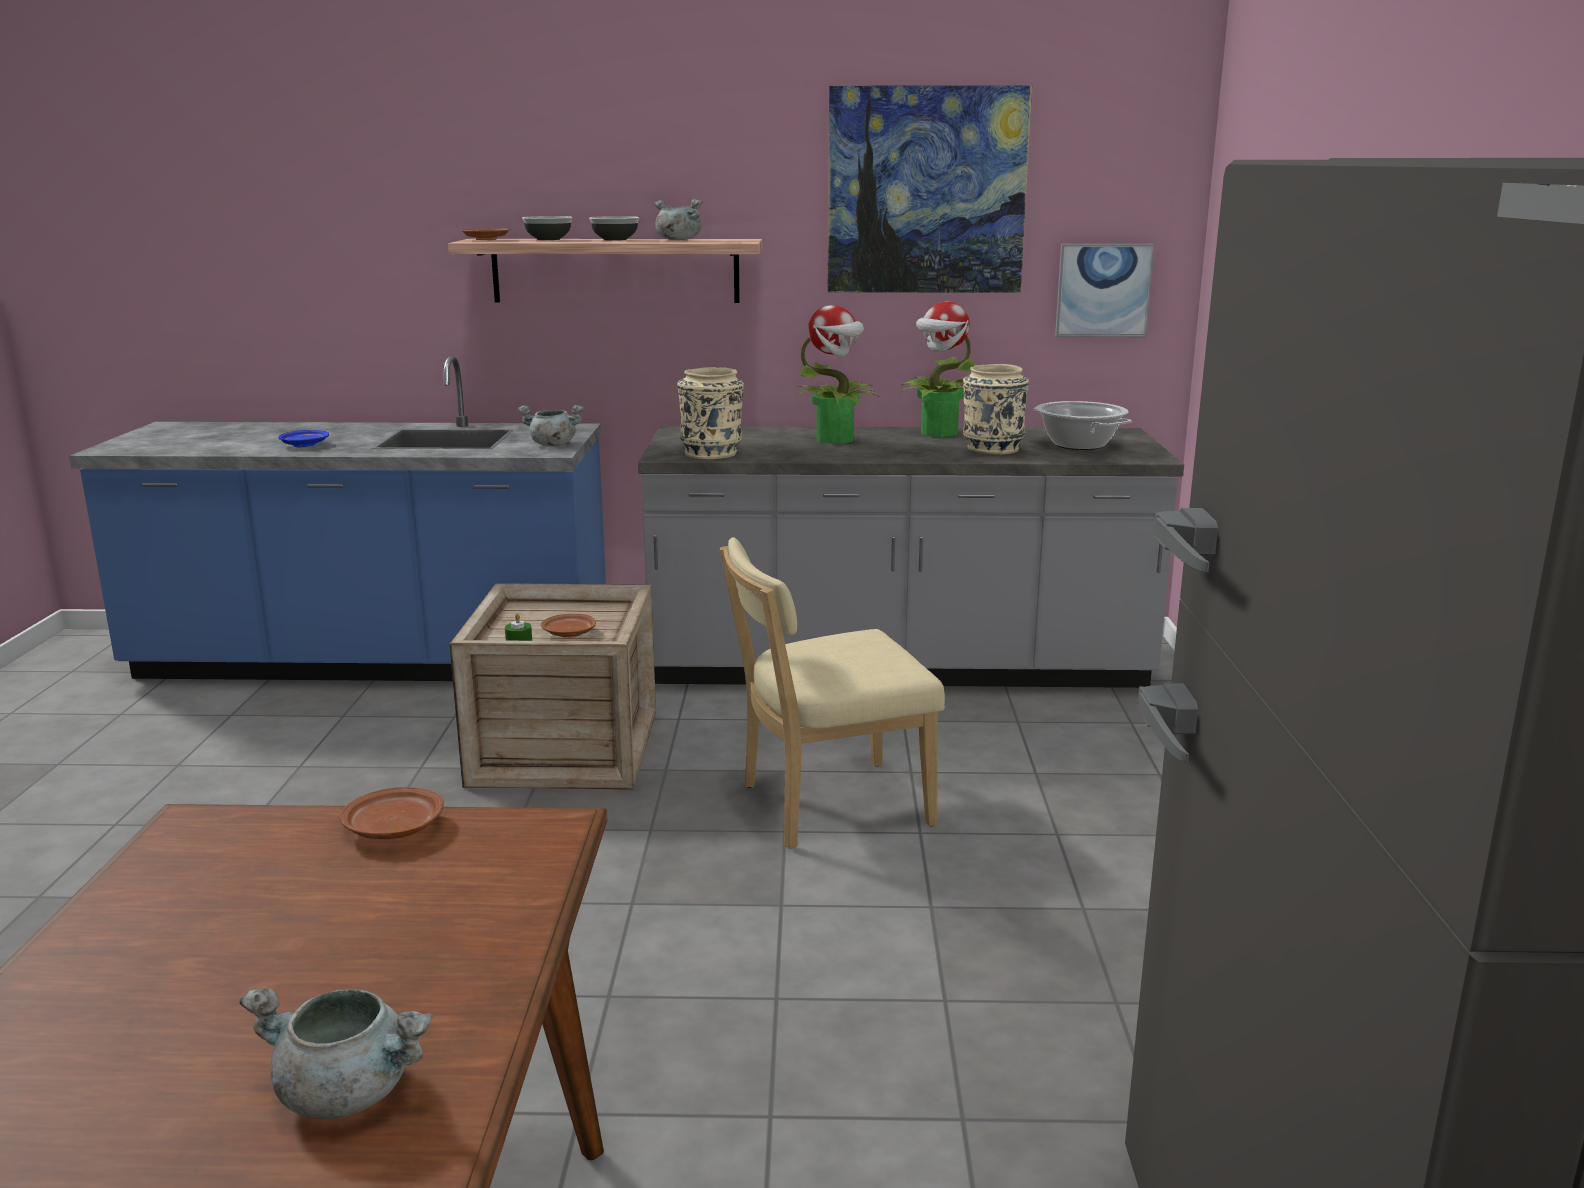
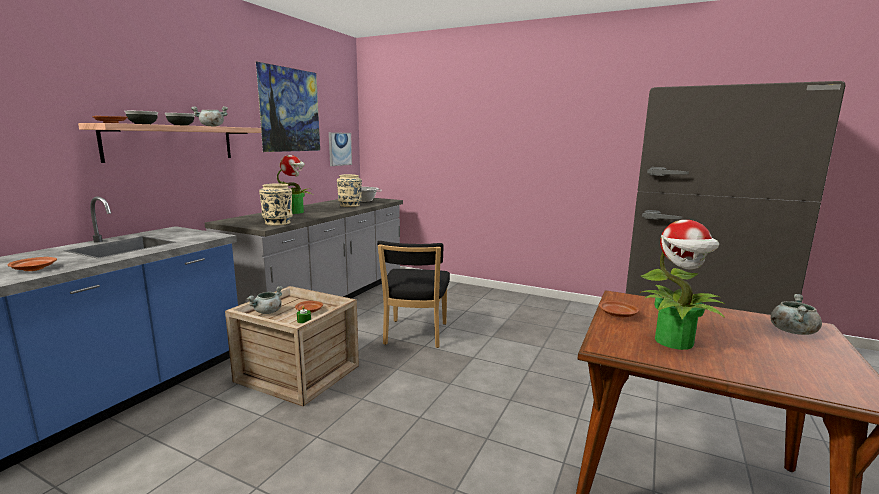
camera: 65 degrees left, 5 degrees down
(304, 445) = (33, 269): blue plate -> brown plate
(552, 444) = (200, 234): grey cooking pot -> grey cooking pot (267, 312)
(826, 806) = (414, 335): beige chair -> black chair
(938, 433) = (315, 205): potted plant -> potted plant (675, 342)

